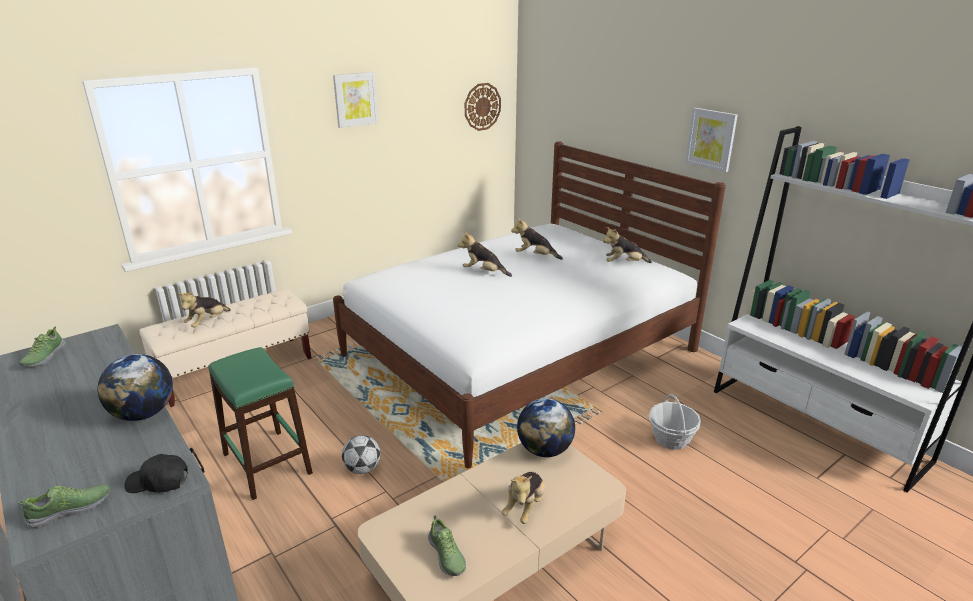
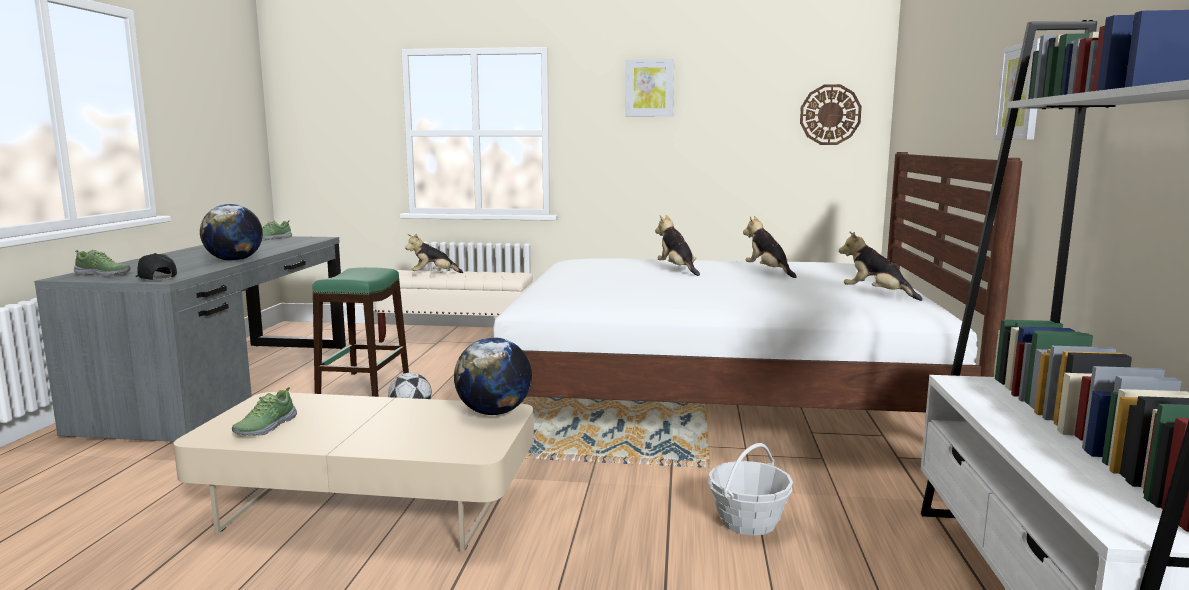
camera: 45 degrees right, 15 degrees down
(525, 507) = (383, 431): plush toy -> none

